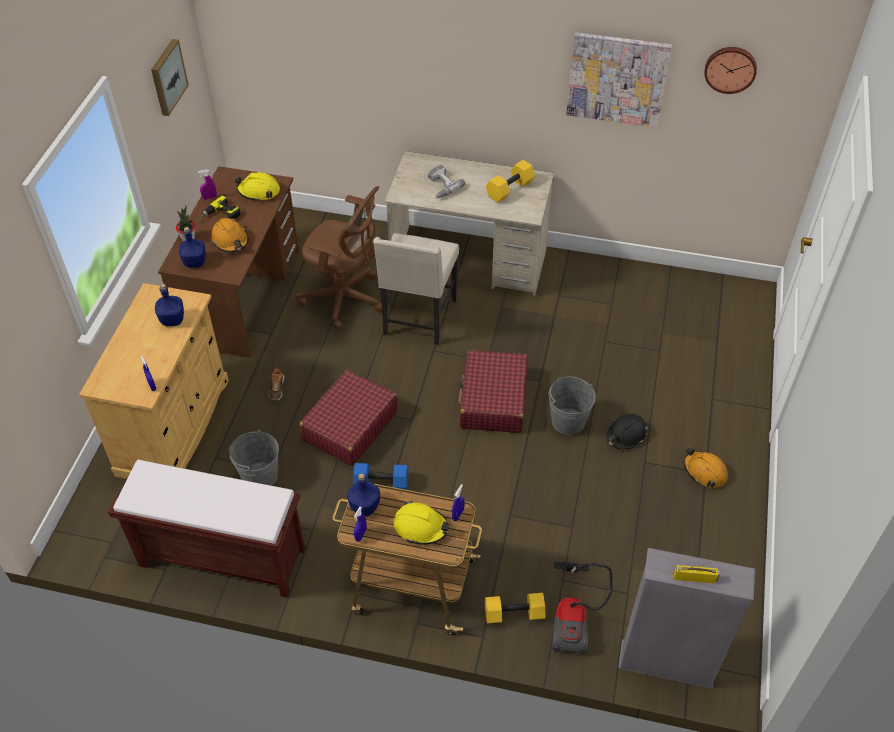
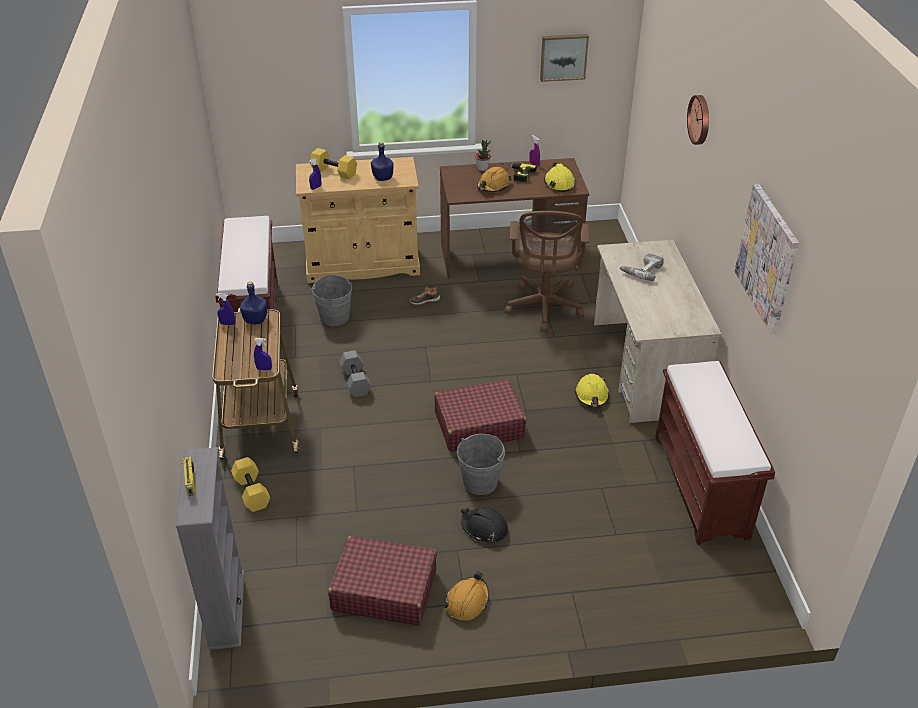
camera: 70 degrees right, 10 degrees down
(195, 262) = (459, 178): blue bottle -> none
(349, 426) = (405, 348): red suitcase -> red suitcase (384, 590)
(380, 483) = (354, 381): blue dumbbell -> grey dumbbell
(418, 318) = (549, 355): beige chair -> none
(421, 527) = (245, 352): yellow hard hat -> yellow hard hat (592, 395)
(510, 190) = (671, 311): yellow dumbbell -> yellow dumbbell (333, 172)
(573, 617) = (259, 532): vacuum cleaner -> none
(625, 280) = (702, 486): none -> brown bench
(730, 68) = (823, 304): wall clock -> wall clock (700, 119)

